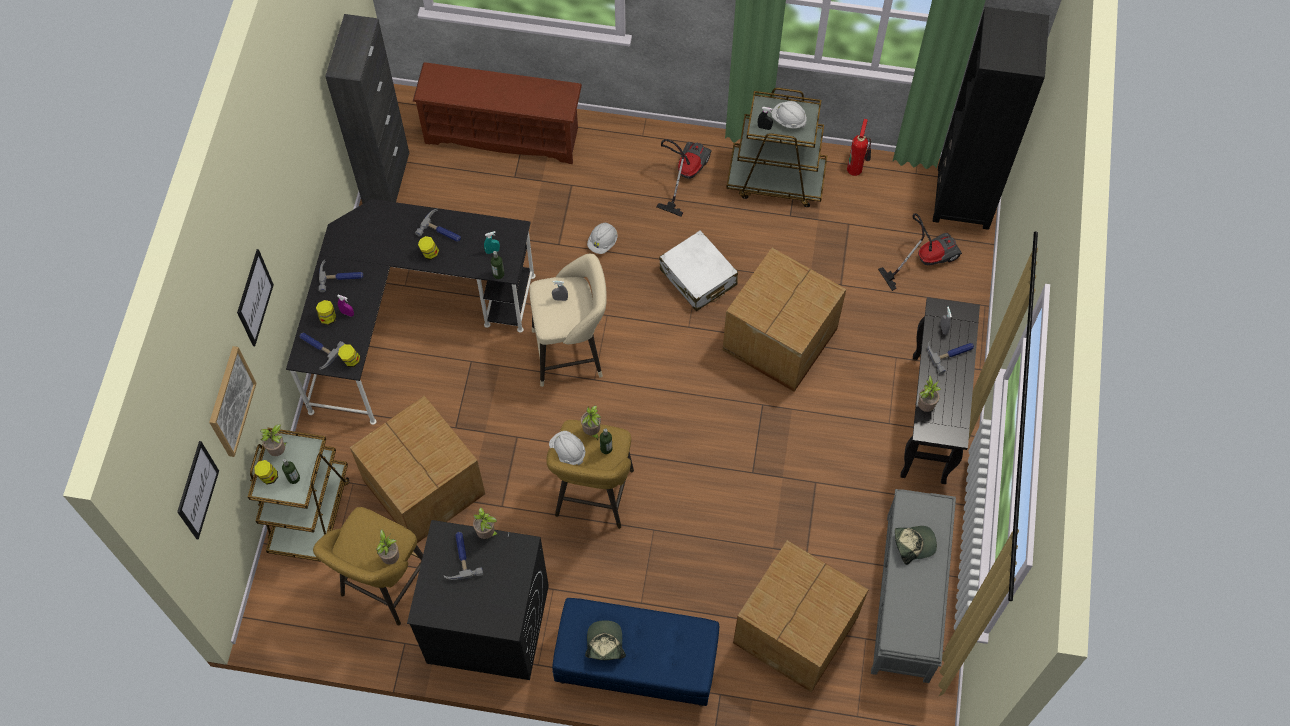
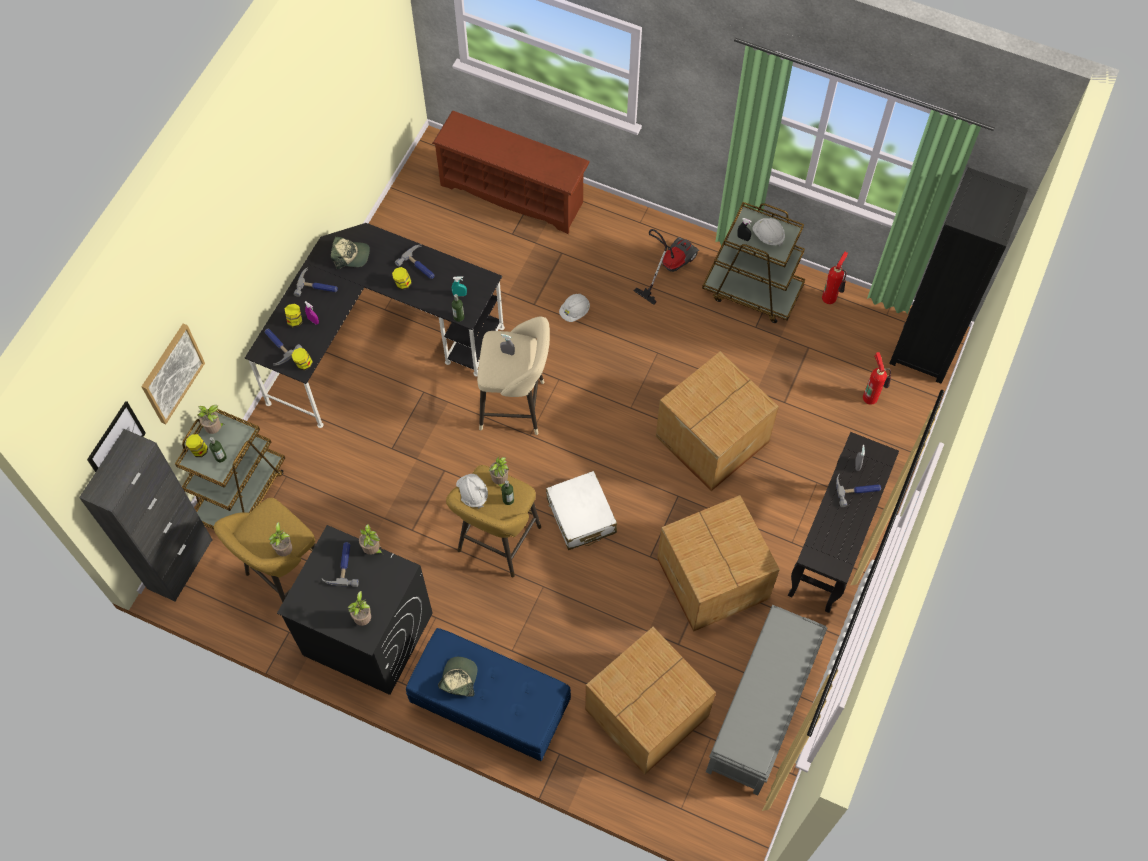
camera: 15 degrees right, 0 degrees up
(254, 298) = (218, 285): picture -> none
(386, 179) = (397, 210): black cabinet -> black cabinet (180, 564)
(424, 485) = (348, 494): cardboard box -> cardboard box (713, 577)
(698, 277) = (653, 364): white suitcase -> white suitcase (581, 516)
(913, 544) = (773, 660): cap -> cap (351, 255)
(924, 258) = (871, 396): vacuum cleaner -> fire extinguisher
(925, 405) = (818, 533): potted plant -> potted plant (363, 618)

